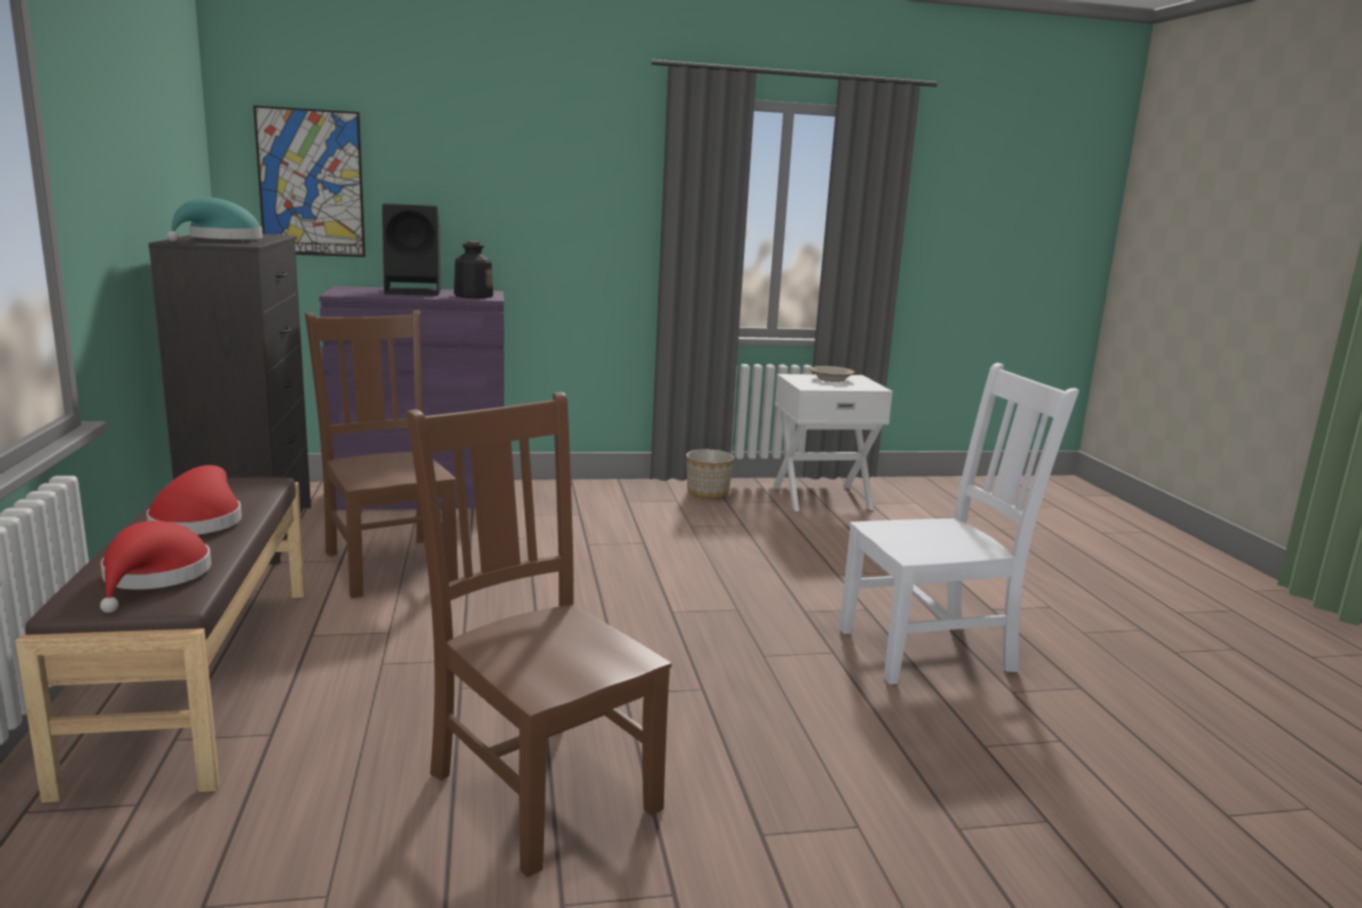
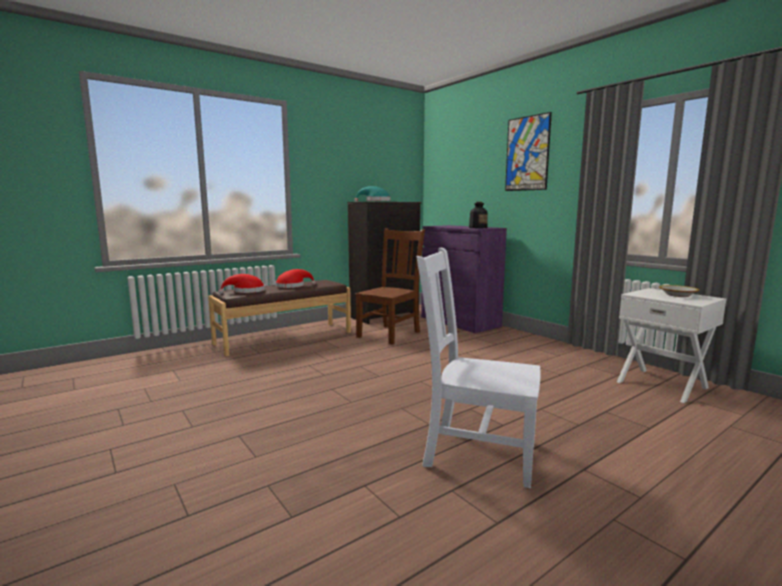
camera: 65 degrees right, 5 degrees down
(311, 183) = (448, 182): picture -> picture (527, 153)
(415, 292) = (464, 226): black speaker -> none
(540, 787) = (251, 391): brown chair -> none
(708, 493) = (588, 358): planter -> none
(931, 649) = (476, 453): white chair -> white chair turned 150 degrees clockwise

